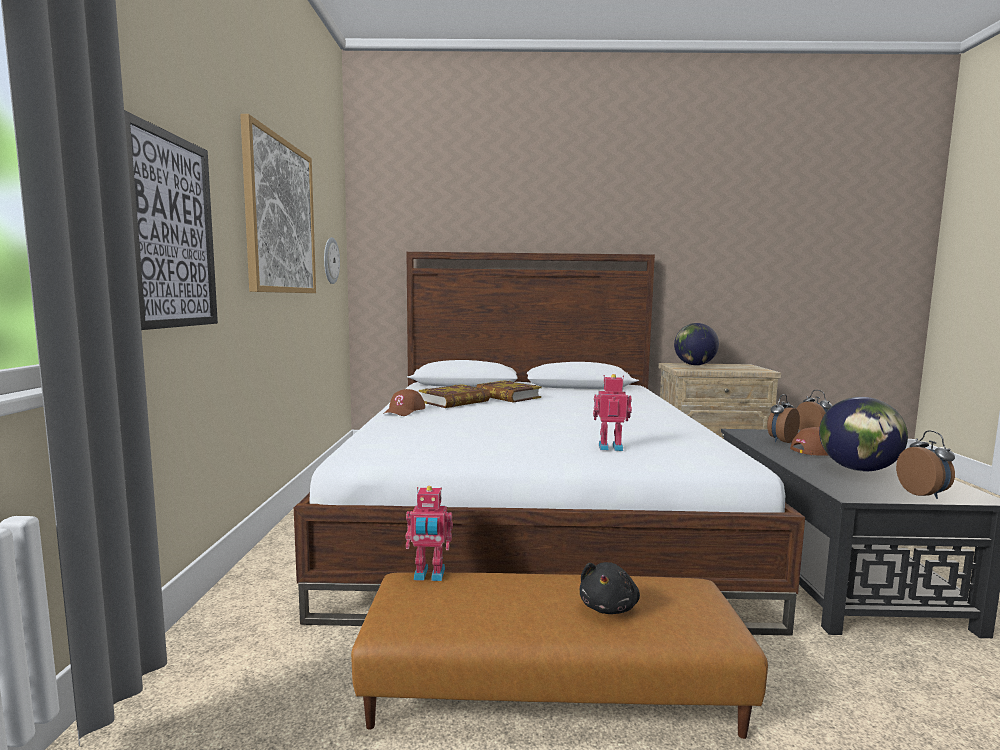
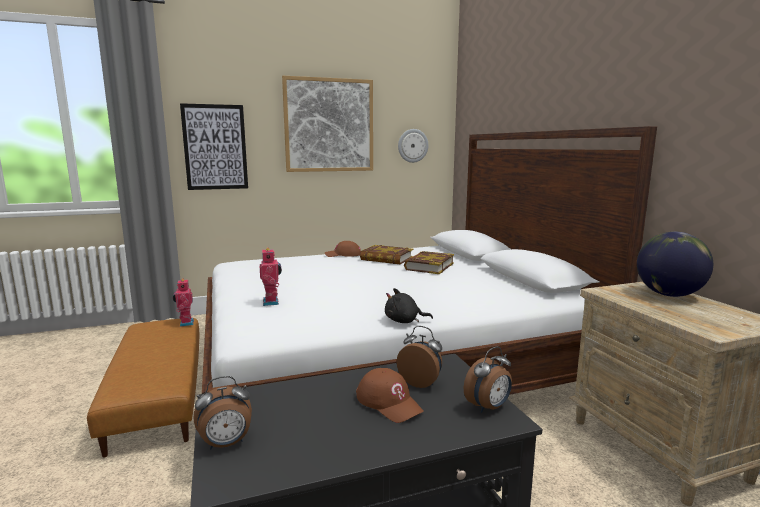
camera: 70 degrees right, 5 degrees up
(609, 607) = (145, 364): black plush toy -> black plush toy (404, 321)
(858, 469) = (312, 417): globe -> none

